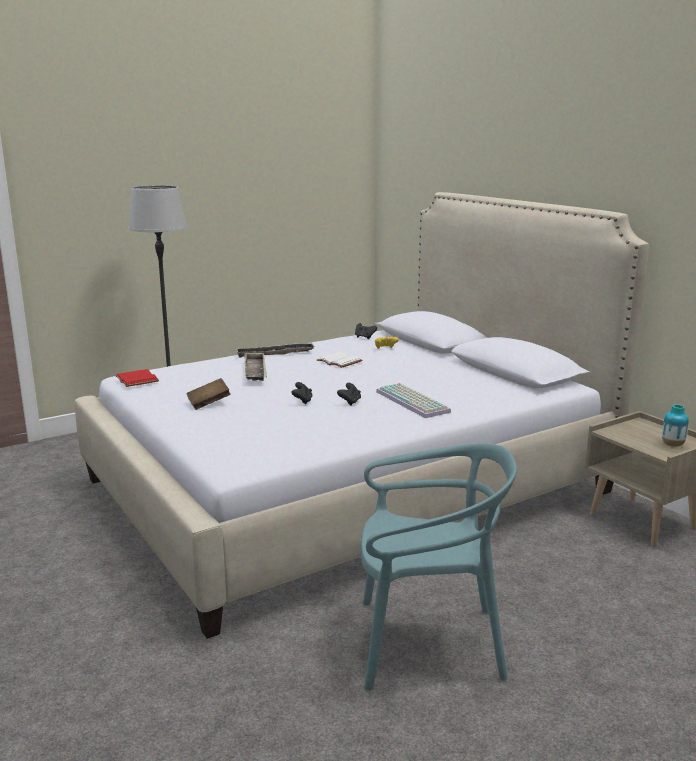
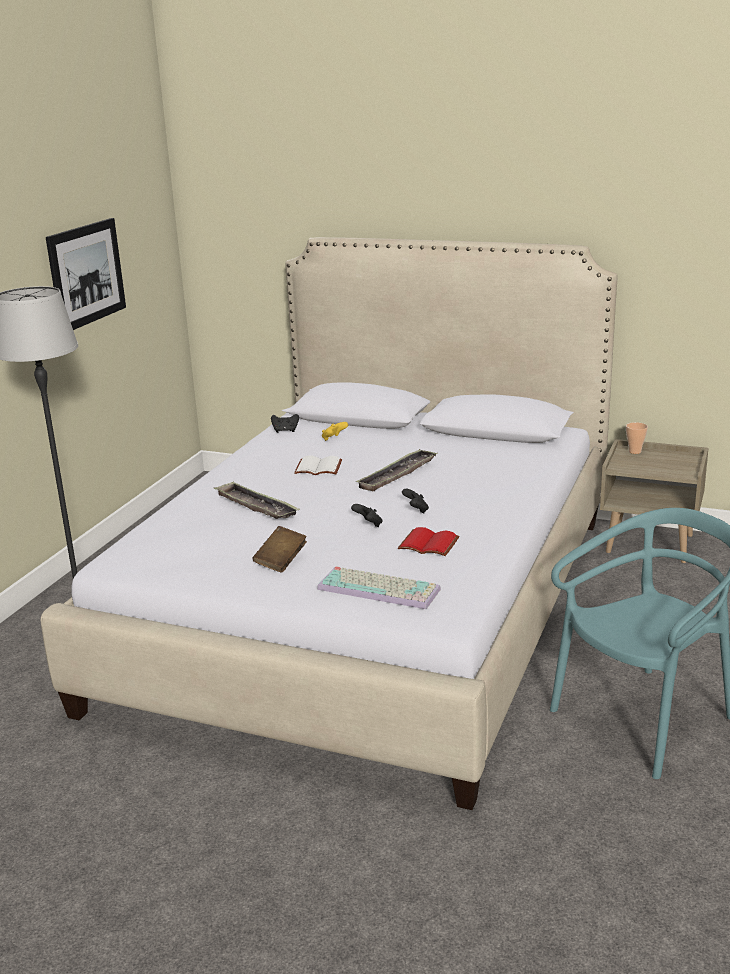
camera: 35 degrees left, 5 degrees up
(138, 380) = (140, 561): red book -> red book (430, 544)
(267, 197) = (86, 274): none -> picture
(275, 354) = (229, 479): tray -> tray (397, 475)
(414, 402) = (471, 490): keyboard -> keyboard (381, 588)
(646, 425) = (635, 451): none -> cup
(672, 445) = (679, 464): vase -> none

